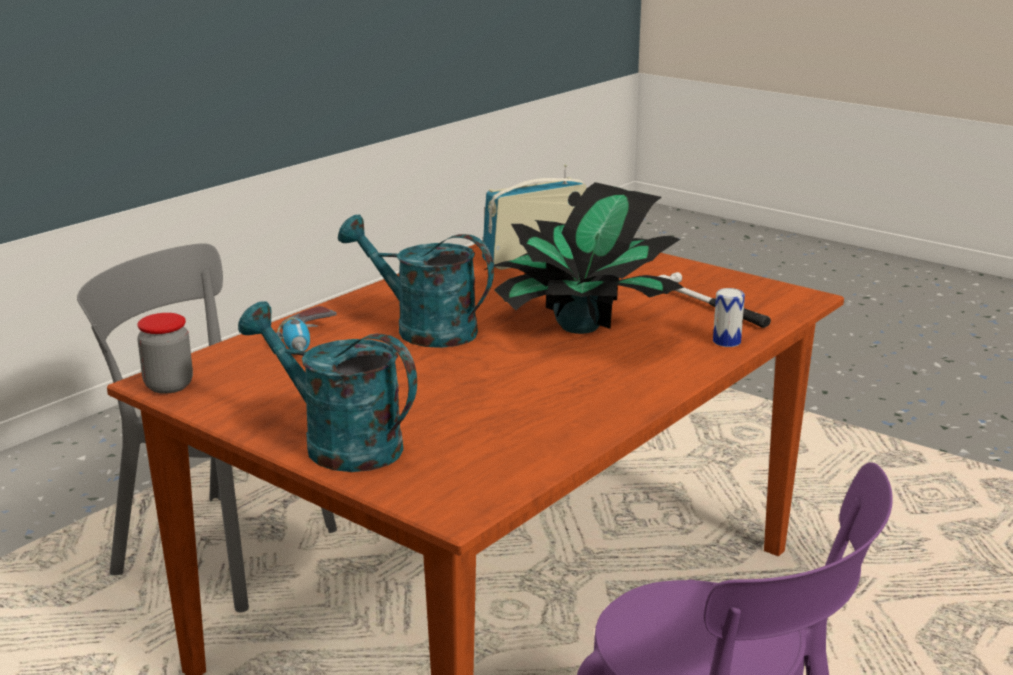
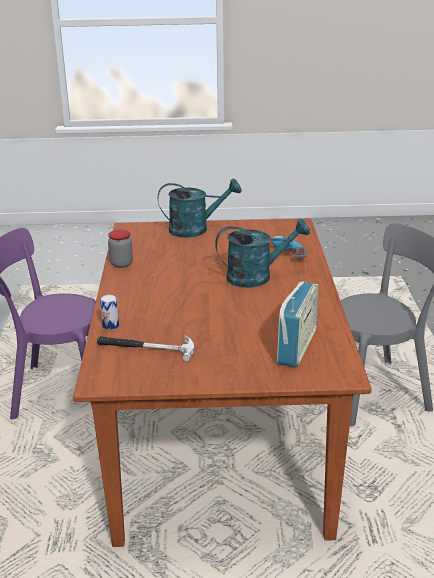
camera: 140 degrees right, 5 degrees up
(169, 385) = (290, 224): jar -> jar (121, 264)
(581, 327) = (191, 306): potted plant -> none

